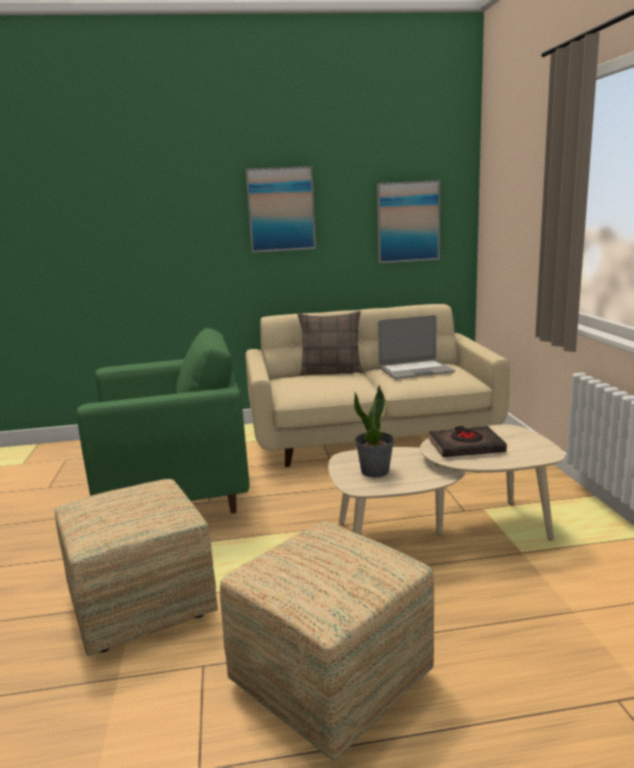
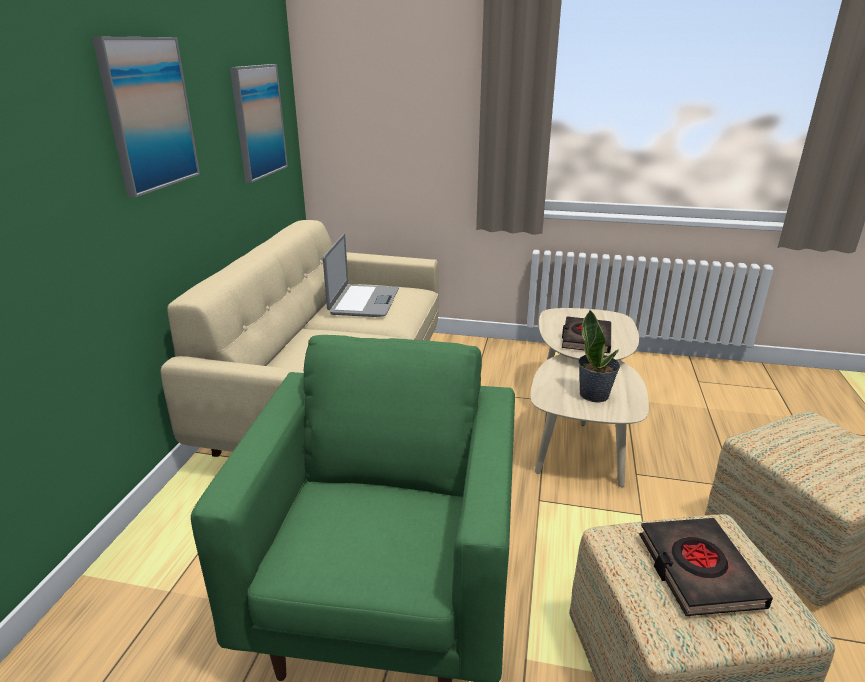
camera: 70 degrees left, 10 degrees up
(128, 507) = (698, 570): none -> black book
(331, 372) = (294, 341): pillow -> none

